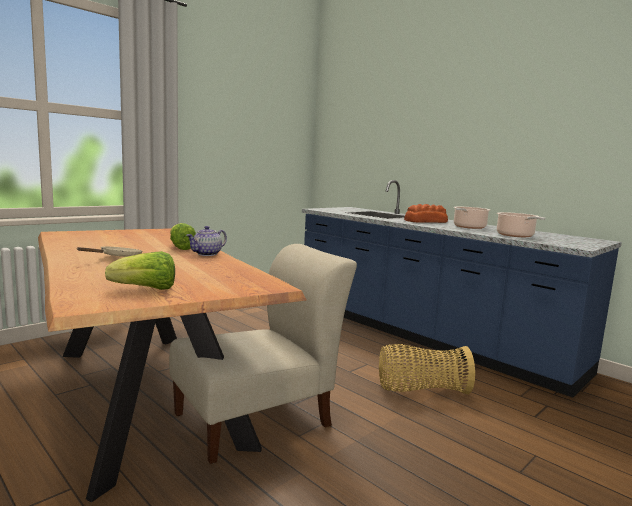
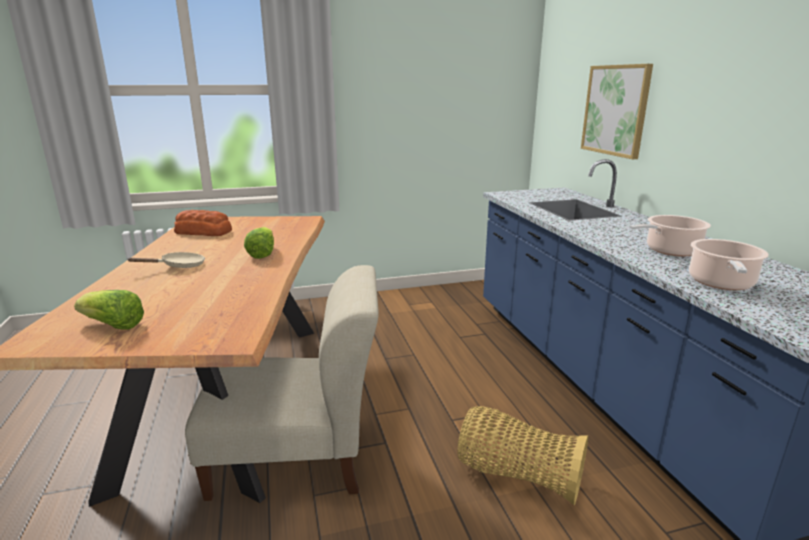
camera: 30 degrees right, 10 degrees up
(207, 254) = (268, 268): teapot -> none
(391, 149) = (615, 110): none -> picture
(425, 221) = (618, 230): bread -> bread (203, 232)

